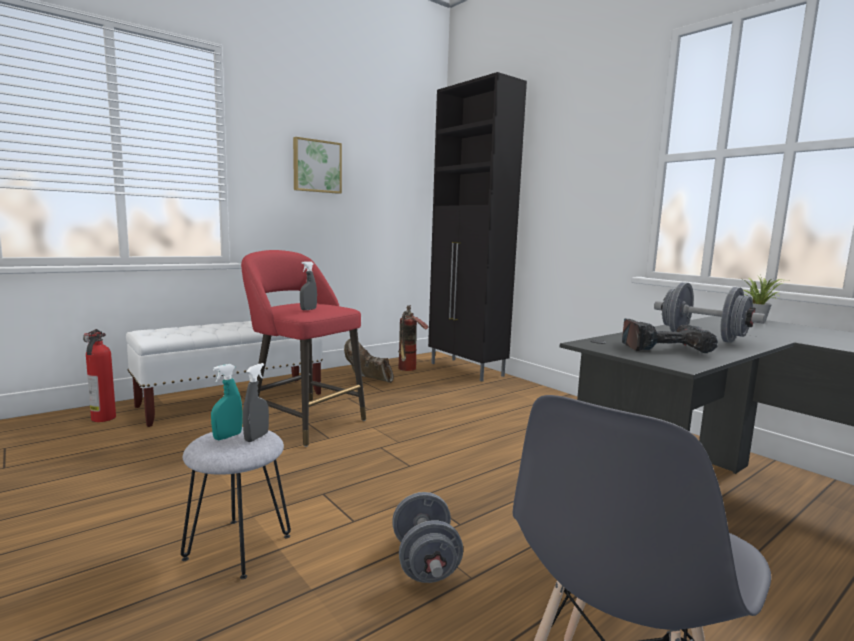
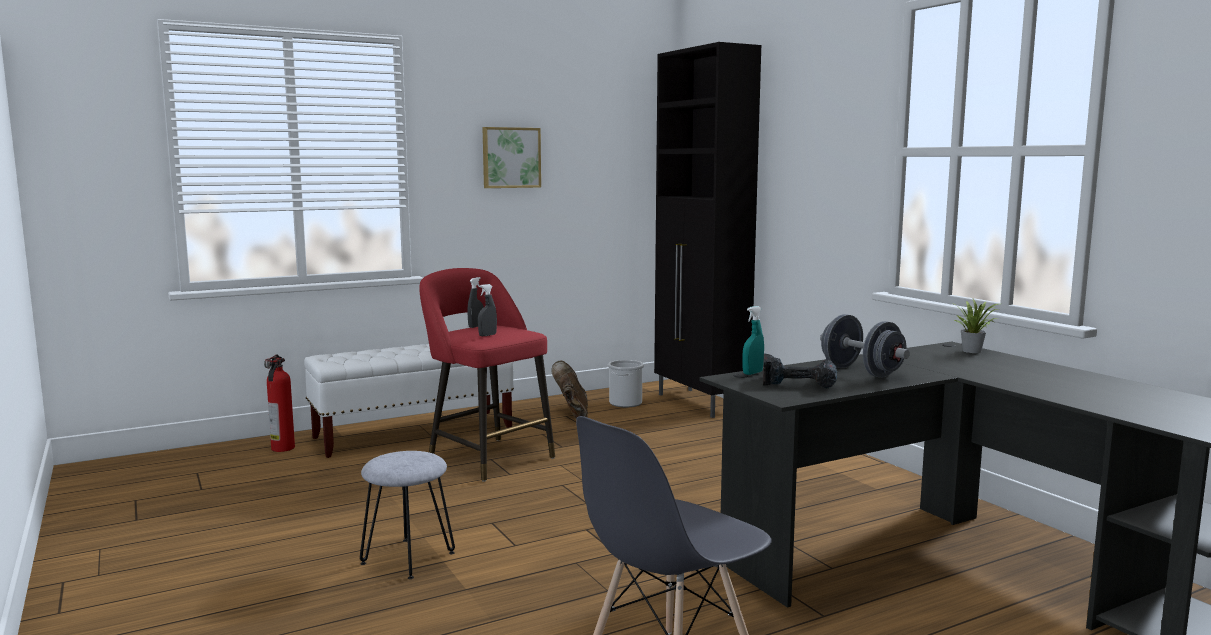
camera: 10 degrees right, 0 degrees up
(227, 436) = (398, 457): turquoise spray bottle -> turquoise spray bottle (752, 373)
(256, 437) = (423, 459): grey spray bottle -> grey spray bottle (476, 326)
(368, 380) = (572, 414): brown boot -> brown boot turned 45 degrees clockwise
(408, 370) = (625, 403): fire extinguisher -> bucket
(425, 562) = (570, 578): grey dumbbell -> none

